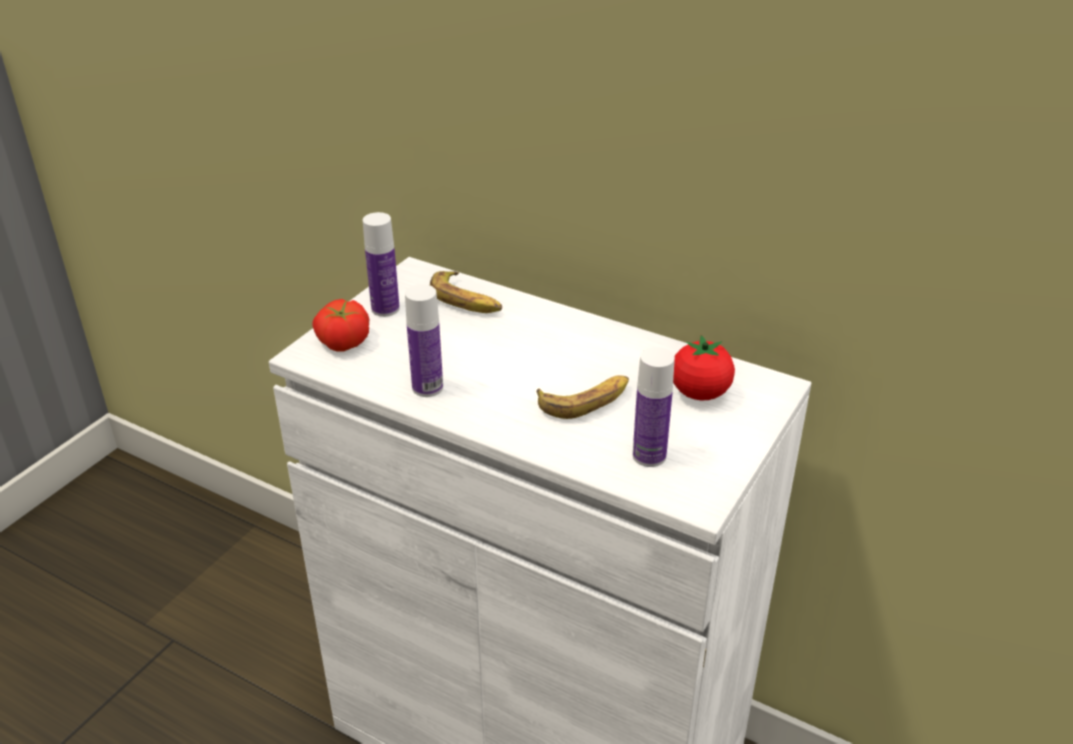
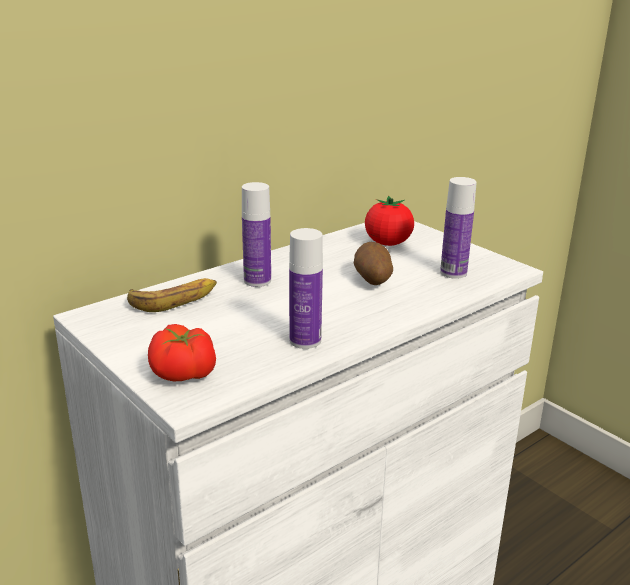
camera: 70 degrees left, 10 degrees down
(385, 309) = (144, 341): bottle -> bottle (257, 281)
(585, 401) = (372, 280): banana -> potato

